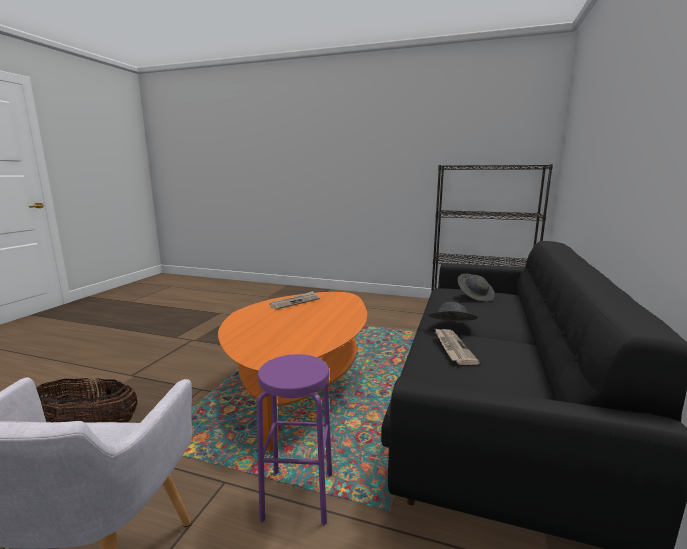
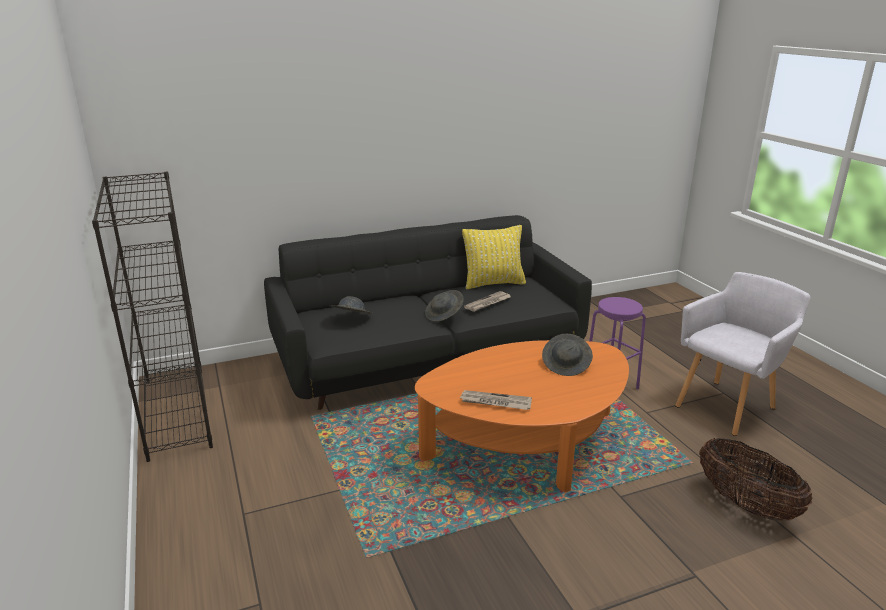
camera: 130 degrees left, 10 degrees up
(285, 335) = (566, 365): none -> grey hat
(529, 380) = (493, 283): none -> yellow pillow

